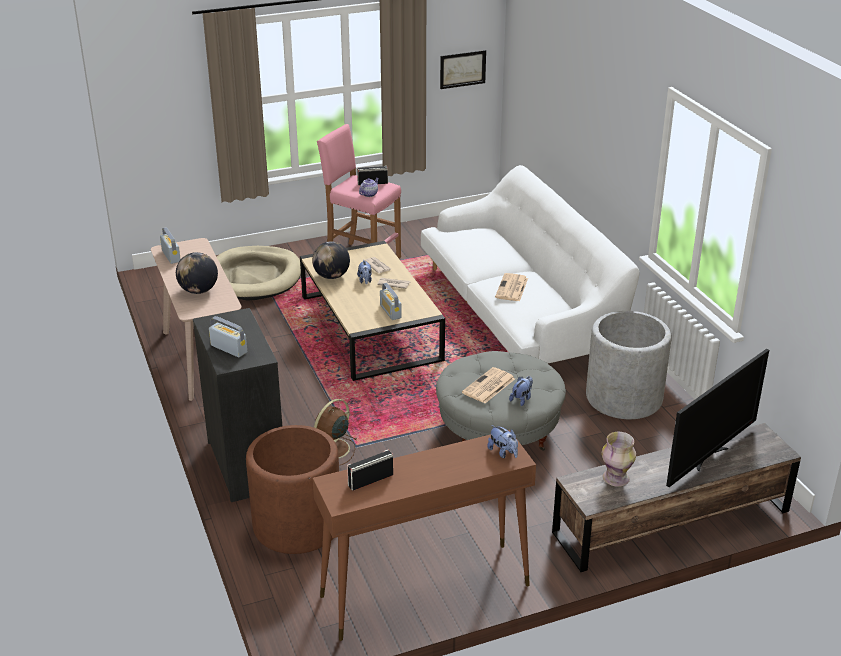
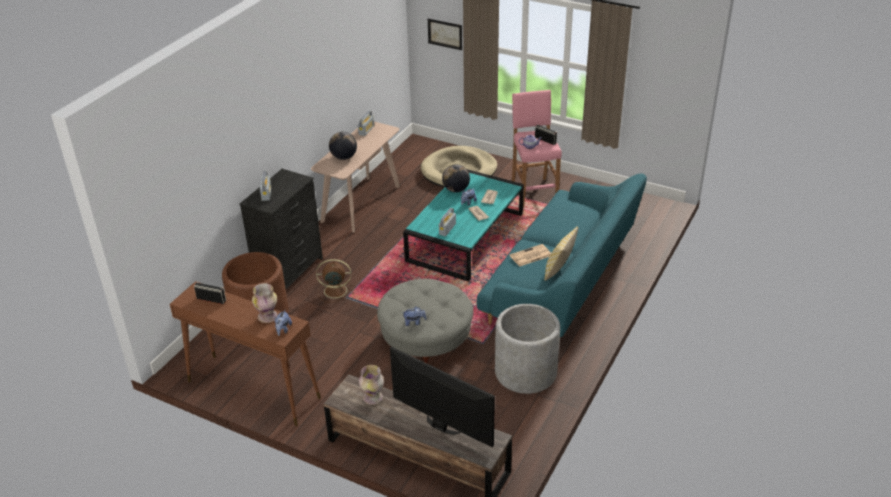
camera: 50 degrees right, 5 degrees up
(371, 328) = (465, 237): beige coffee table -> turquoise coffee table
(462, 69) = (663, 81): picture -> picture (445, 34)
(463, 453) = (268, 316): none -> vase
(488, 386) = (410, 303): newspaper -> none
(518, 313) = (562, 280): white sofa -> turquoise sofa
(553, 286) = (559, 270): none -> pillow
(709, 457) = (440, 426): television -> television turned 150 degrees counterclockwise

